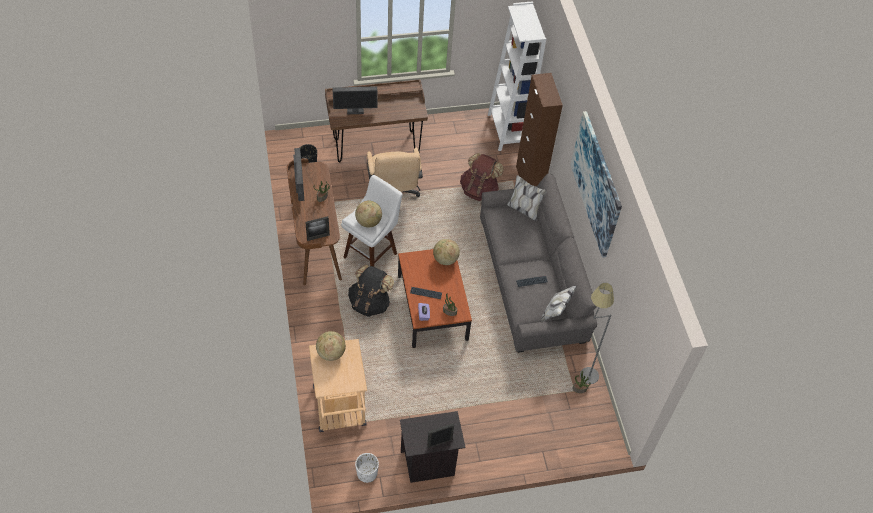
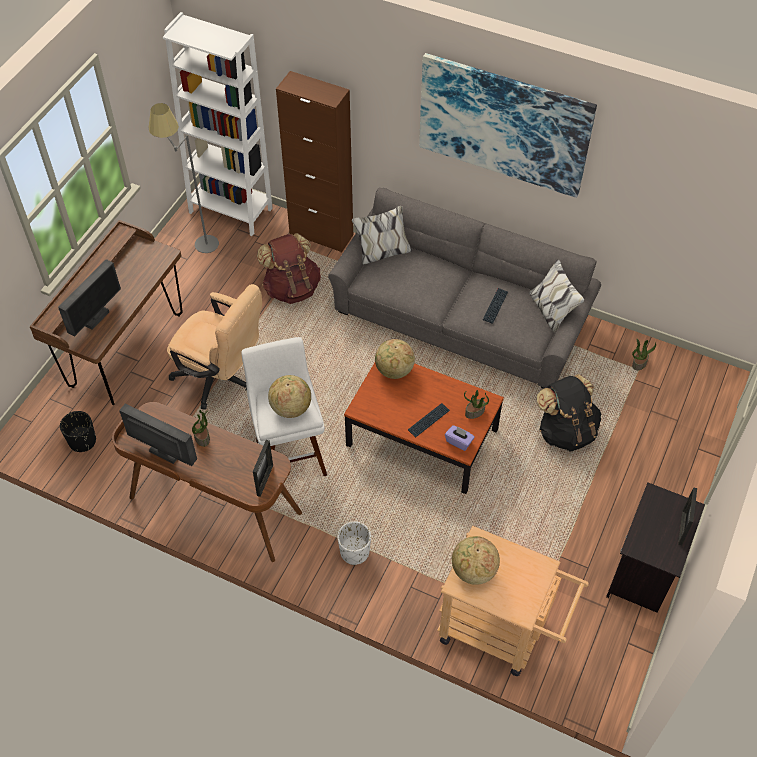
camera: 50 degrees left, 0 degrees up
(367, 473) = (614, 655): white planter -> white planter (354, 552)
(370, 303) = (363, 501): black backpack -> black backpack (566, 431)
(584, 368) = (615, 342): grey floor lamp -> grey floor lamp (195, 243)

